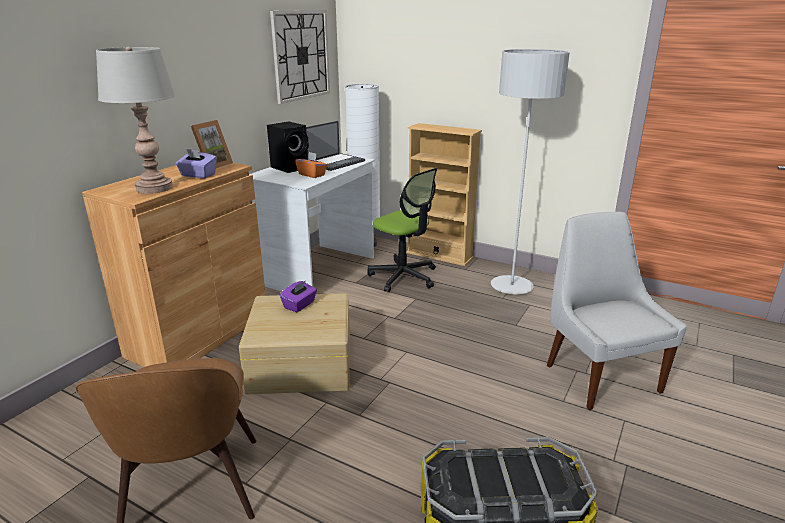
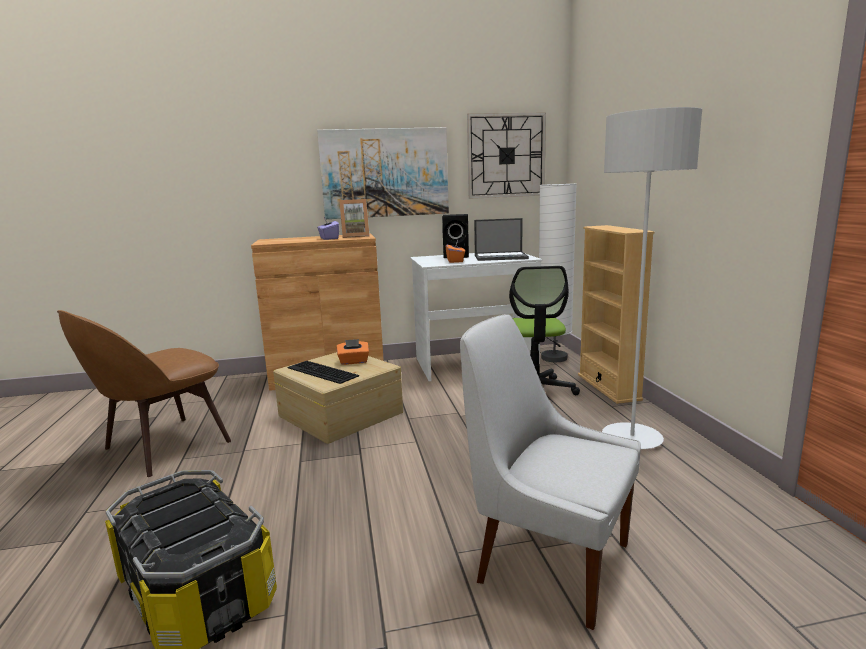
camera: 50 degrees right, 10 degrees down
(154, 188) = (286, 241): grey table lamp -> none
(207, 83) = (385, 173): none -> picture
(296, 327) = (320, 372): none -> keyboard
(299, 305) = (353, 362): purple tissue box -> orange tissue box
(599, 376) = (547, 560): white chair -> white chair turned 90 degrees counterclockwise

